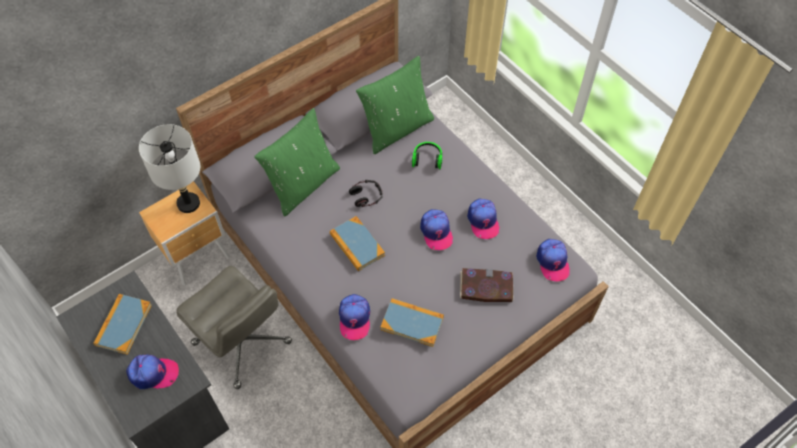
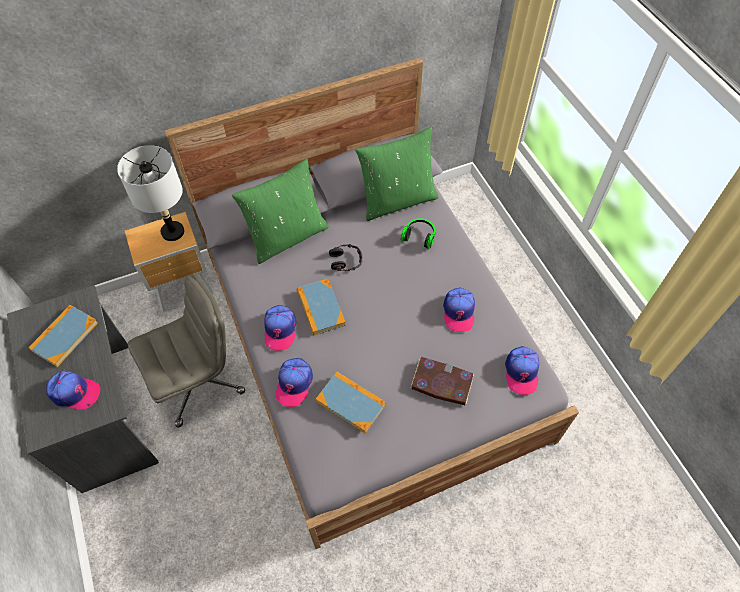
camera: 15 degrees right, 0 degrees up
(243, 343) = (199, 380): grey office chair -> grey office chair turned 90 degrees counterclockwise
(436, 231) = (406, 312): cap -> cap (280, 329)

